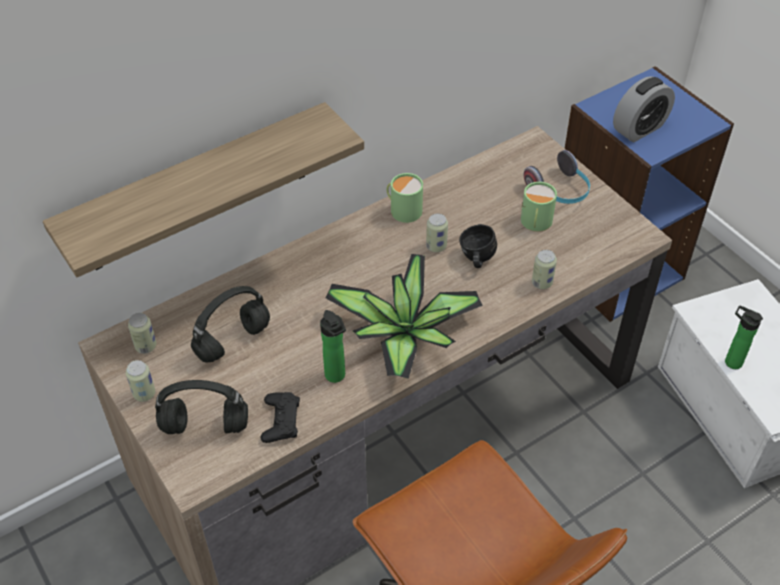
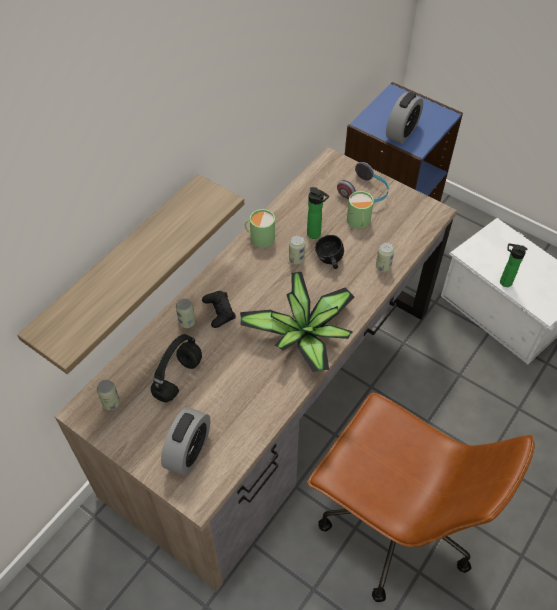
camera: 20 degrees left, 5 degrees up
(144, 393) = (128, 441): can -> can (187, 322)
(207, 425) = (188, 451): black headphones -> alarm clock
(281, 420) = (243, 430): black game controller -> black game controller (219, 311)
(336, 377) = (269, 382): bottle -> bottle (315, 235)

